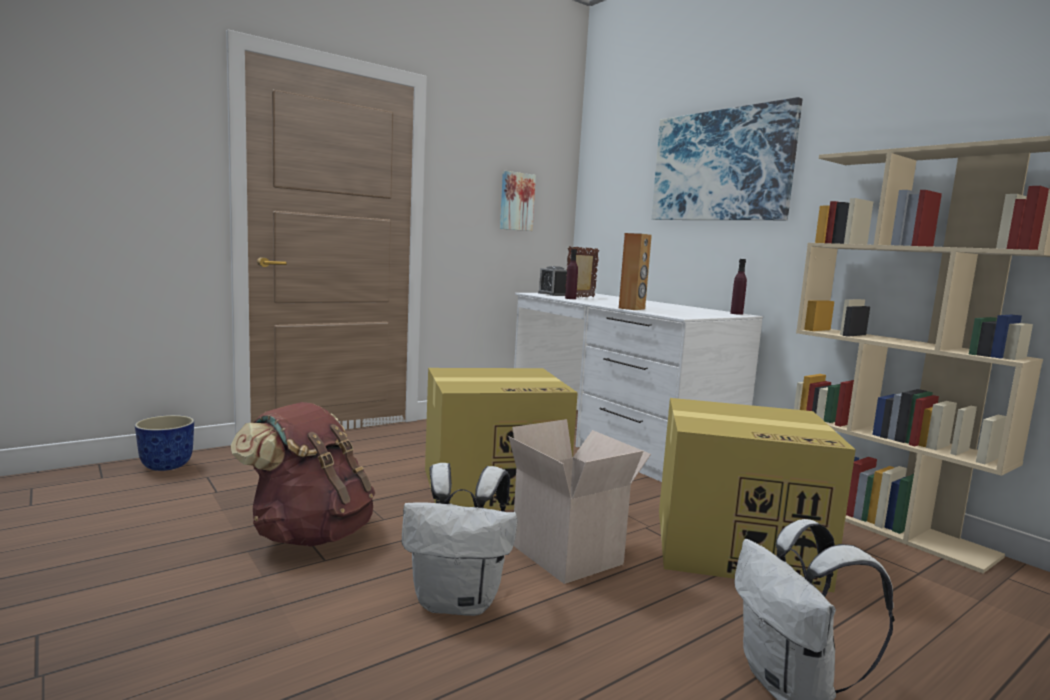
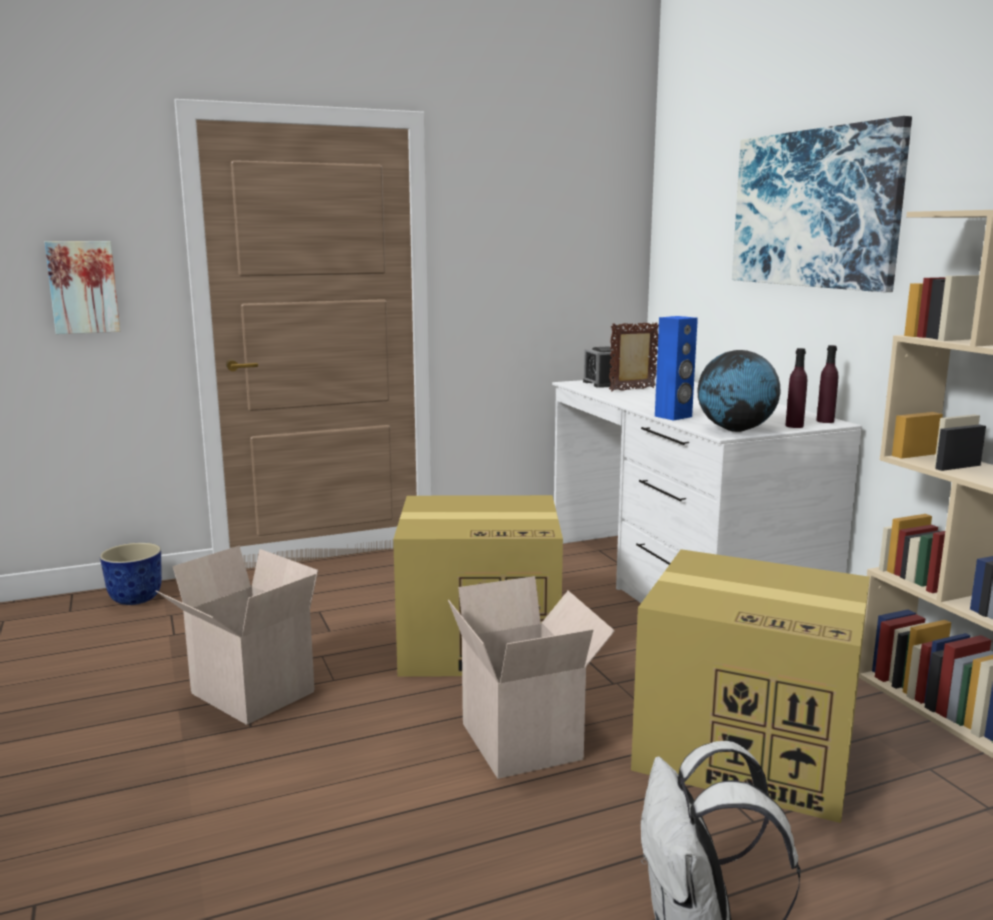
camera: 15 degrees right, 5 degrees up
(310, 534) = (248, 693): brown backpack -> cardboard box
(459, 601) = (368, 789): white backpack -> none
(516, 201) = (558, 258): picture -> picture (83, 287)
(570, 298) = (613, 394): purple bottle -> purple bottle (794, 426)
(632, 308) = (673, 416): brown speaker -> blue speaker
(685, 315) = (735, 430): none -> globe

